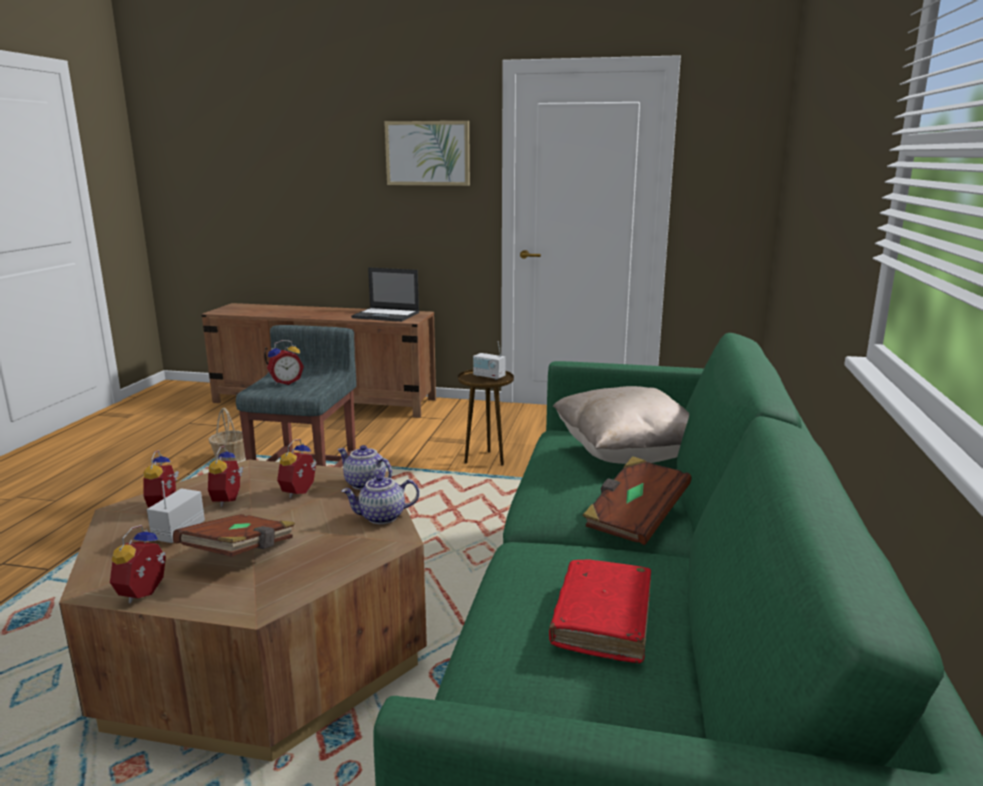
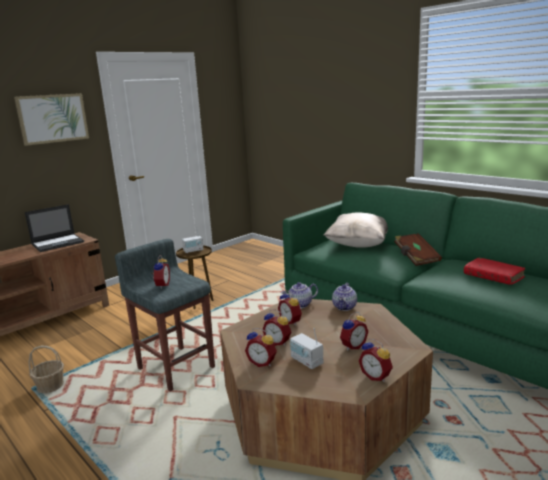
camera: 55 degrees left, 0 degrees up
(241, 553) = (352, 346): brown book -> alarm clock

